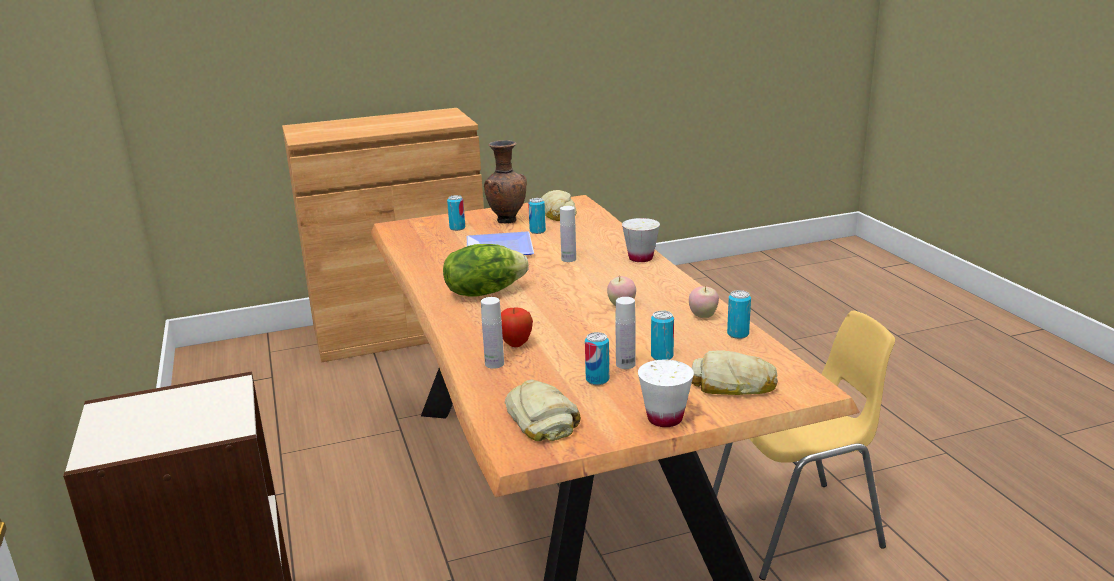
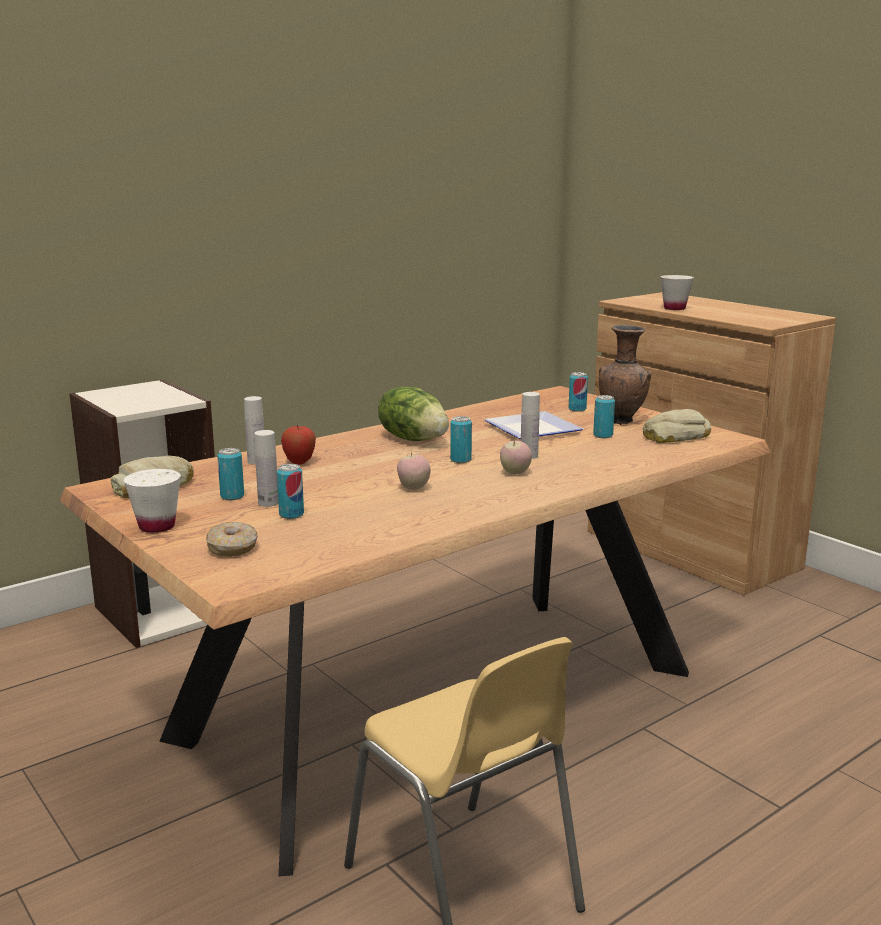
camera: 70 degrees right, 5 degrees down
(640, 258) = (562, 483): white cup -> white cup (674, 308)
(703, 316) = (405, 523): apple -> apple (515, 473)
(734, 384) = (233, 548): bread -> donut
(738, 334) = (362, 542): can -> can (460, 460)

